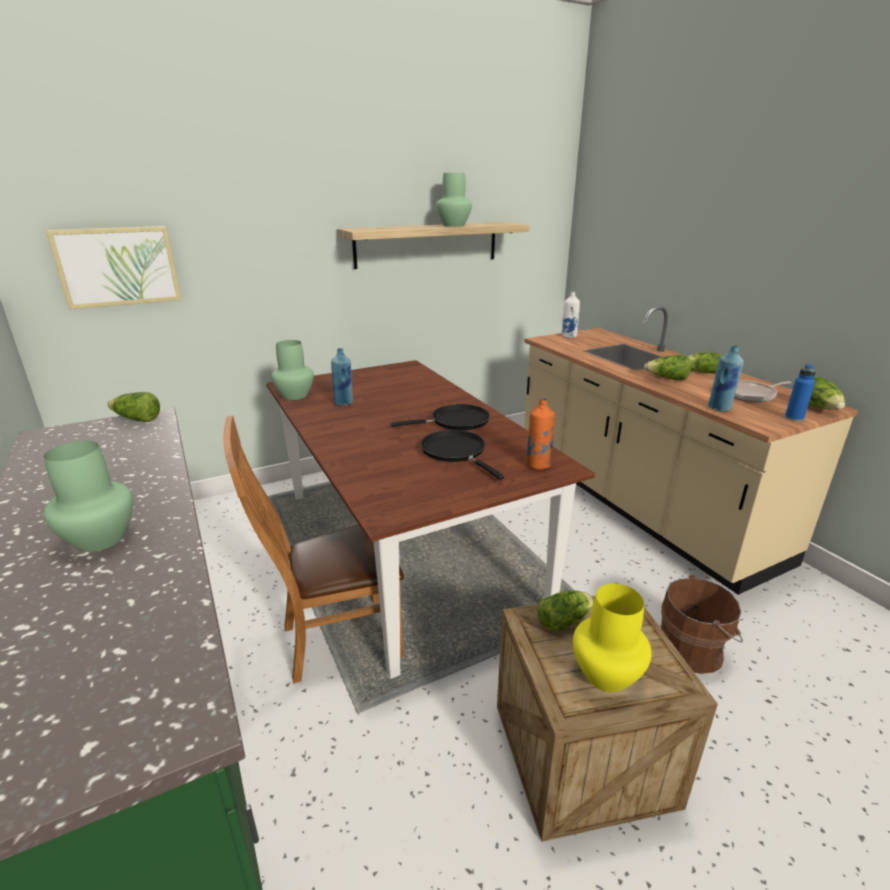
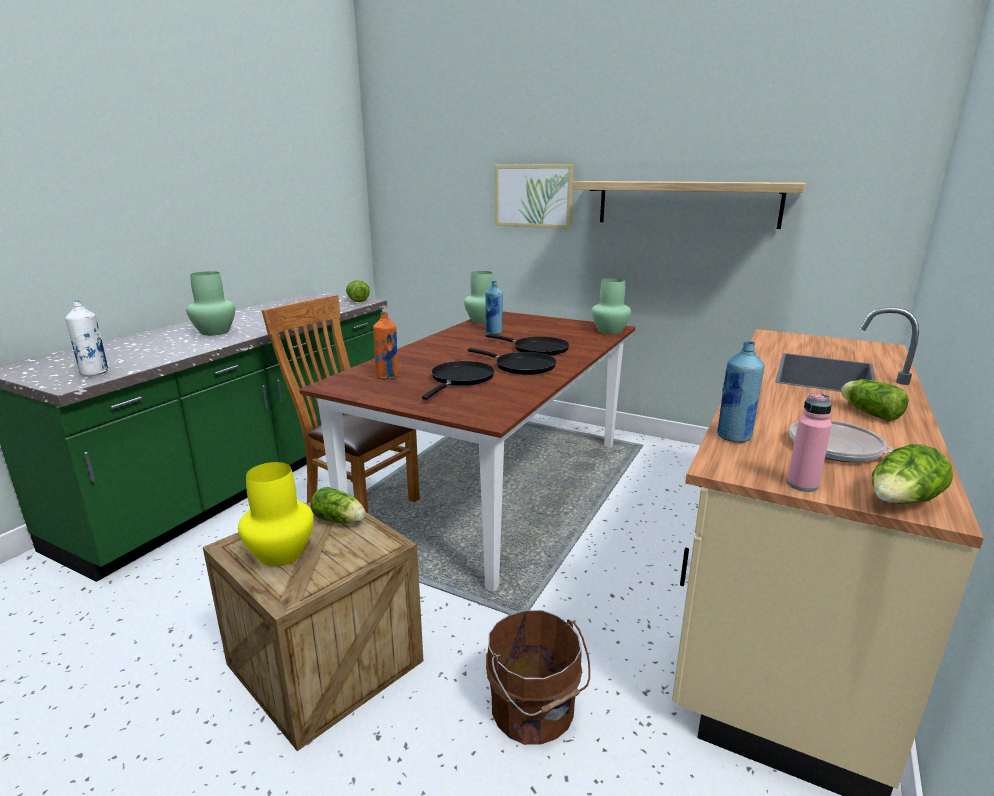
camera: 55 degrees right, 5 degrees down
(118, 266) = (427, 201): picture -> picture (533, 196)
(420, 403) = (537, 349): none -> black frying pan
(453, 225) = (703, 181): green vase -> green vase (609, 331)
(538, 465) = (480, 408): orange bottle -> orange bottle (387, 377)
(569, 336) = (819, 340): white bottle -> white bottle (94, 373)
(667, 379) = (784, 400): lettuce -> none
(794, 418) = (802, 485): blue bottle -> pink bottle

